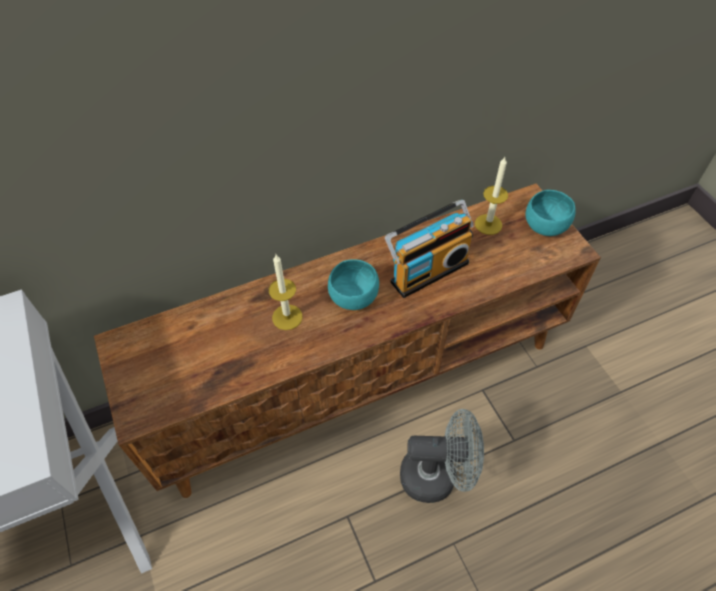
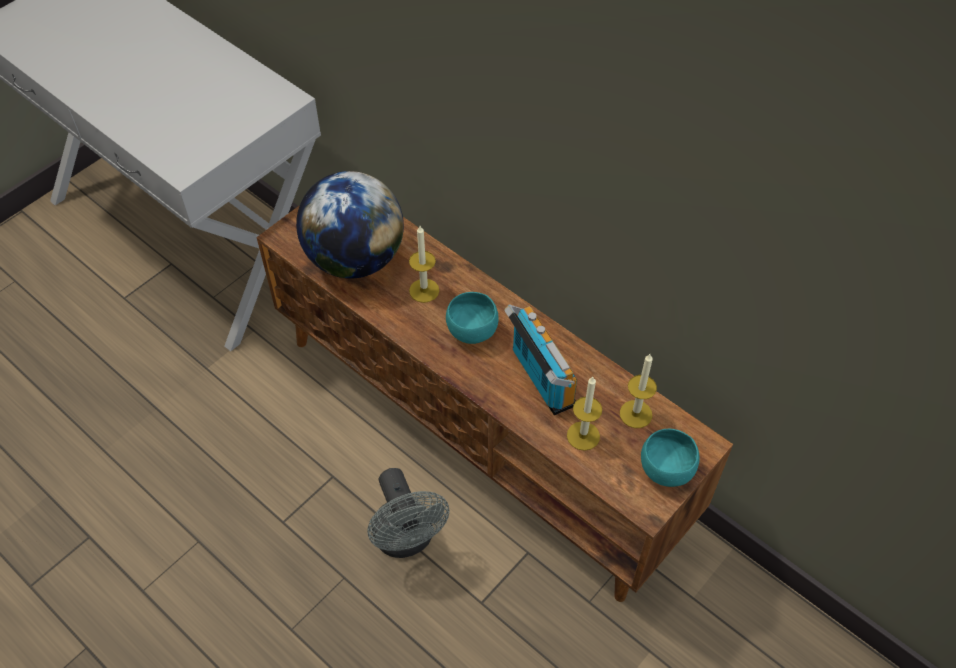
camera: 65 degrees right, 0 degrees up
(213, 360) = (355, 259): none -> globe
(427, 270) = (539, 379): radio -> radio turned 150 degrees counterclockwise
(495, 263) = (583, 436): none -> candle

